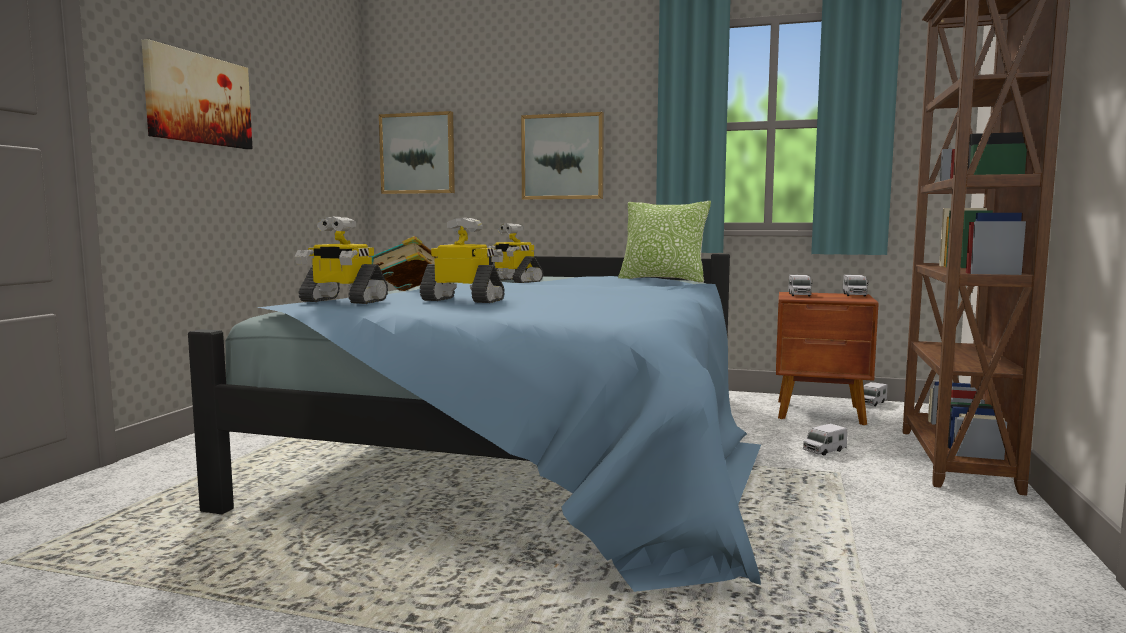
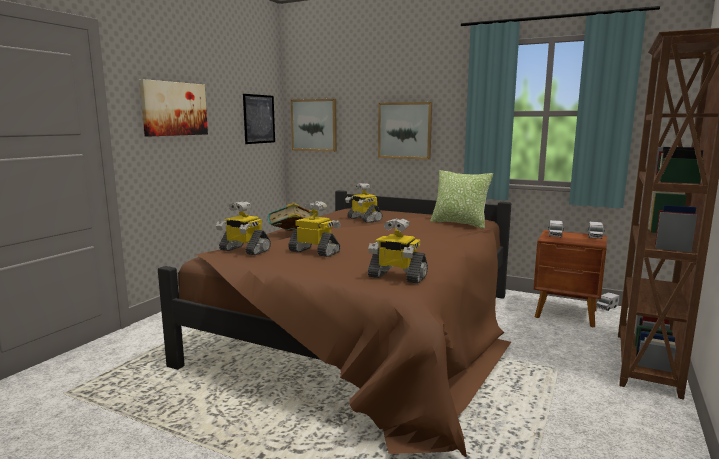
camera: 10 degrees right, 5 degrees up
(330, 139) = (259, 119): none -> picture
(539, 447) = (370, 331): blue bed -> brown bed
(616, 314) = (396, 277): none -> toy robot
(824, 450) = (555, 348): toy truck -> none

